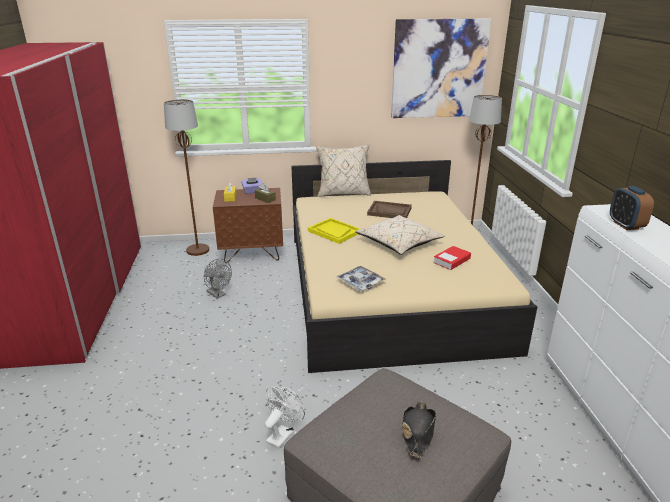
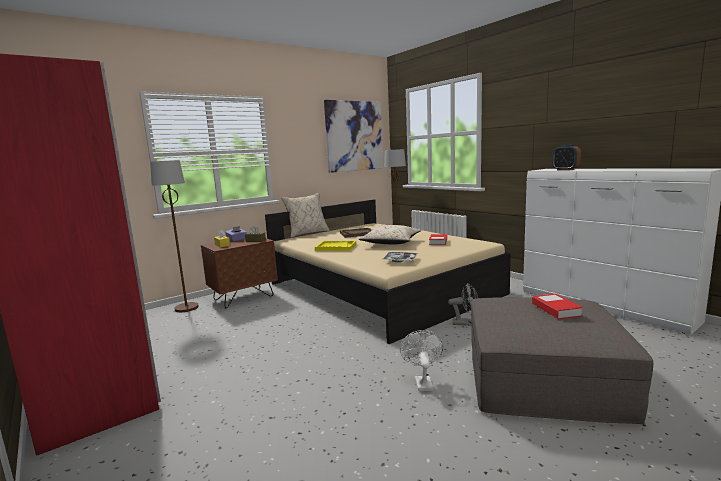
camera: 30 degrees left, 15 degrees down
(218, 294) = (246, 326): grey fan -> grey fan (465, 323)
(418, 432) = (555, 310): black hat -> book

